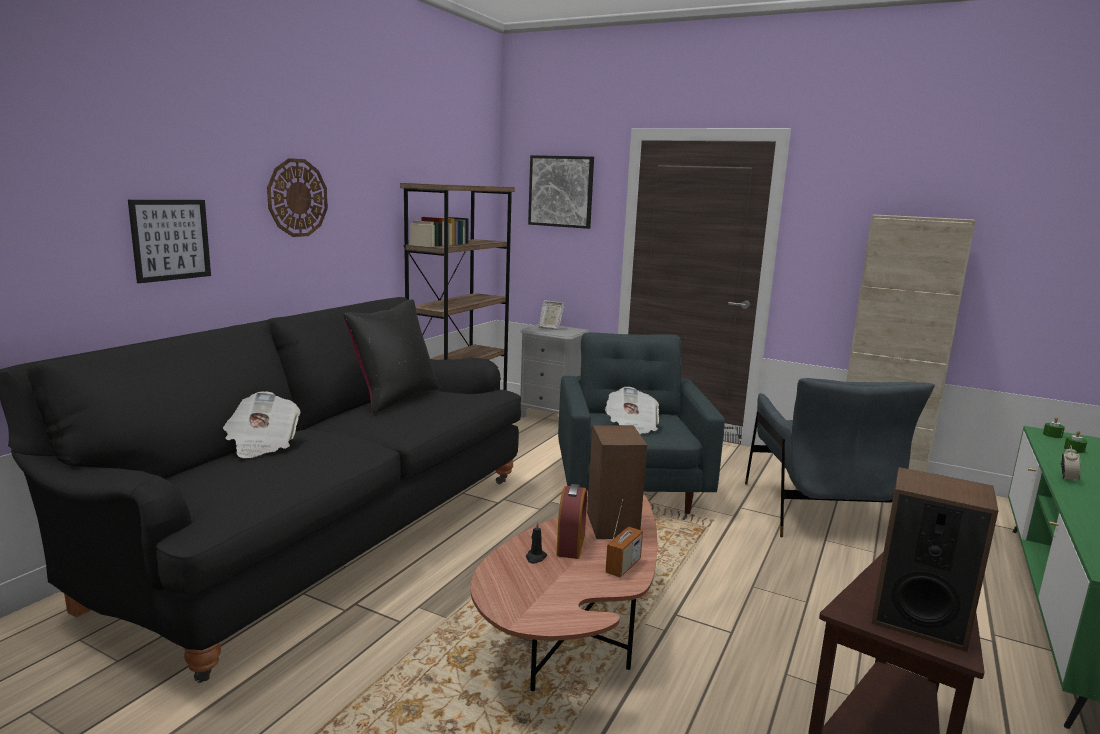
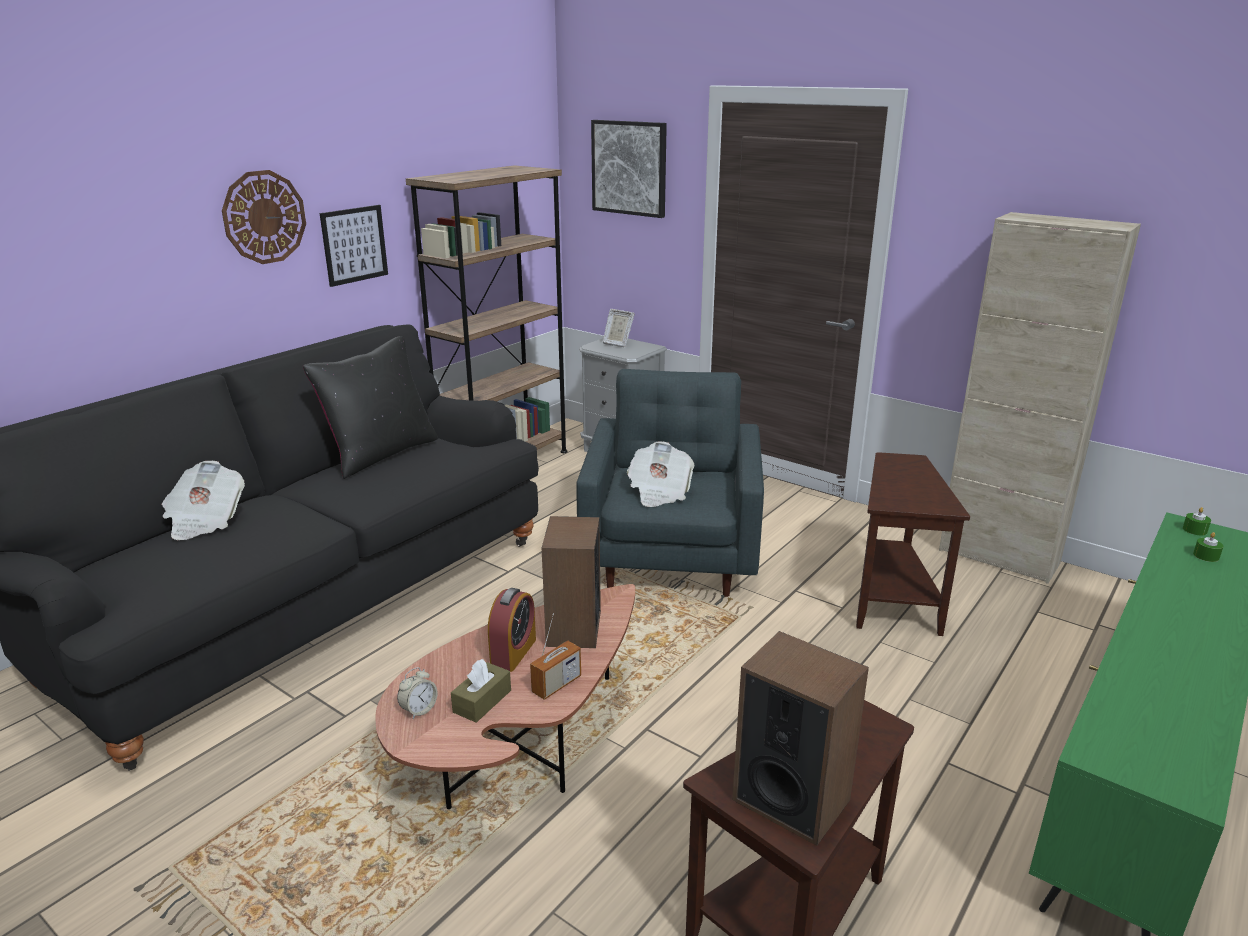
camera: 10 degrees right, 10 degrees up
(171, 240) = (106, 288): picture -> picture (354, 245)
(535, 557) = (466, 667): black candle -> none
(565, 582) = (482, 701): none -> brown tissue box
(818, 511) = (892, 601): grey armchair -> brown side table
(1067, 479) = (1155, 604): alarm clock -> alarm clock (419, 710)

